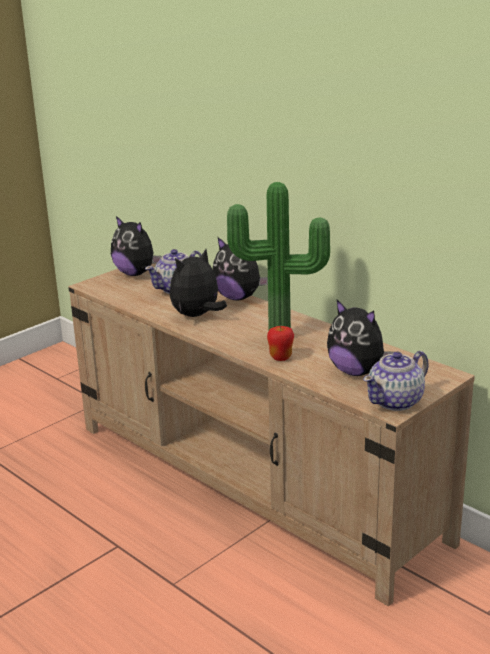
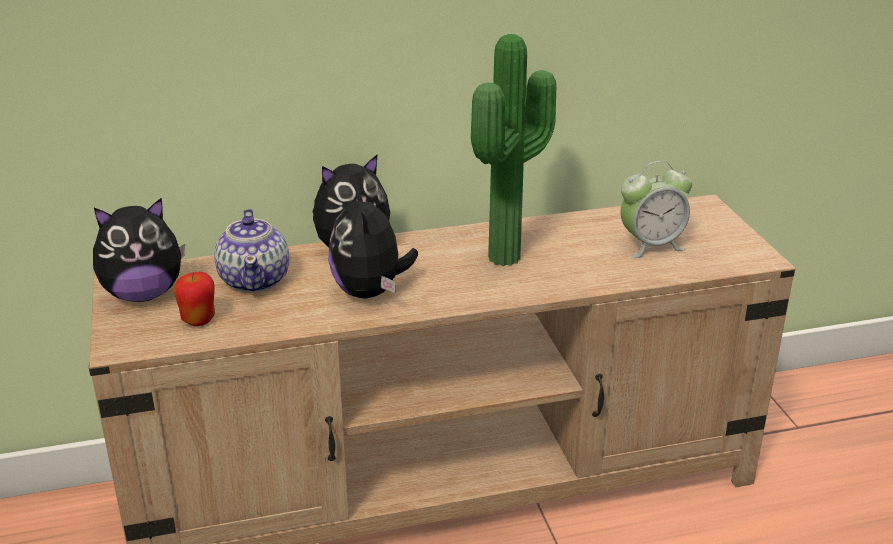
camera: 60 degrees left, 5 degrees up
(280, 357) = (567, 276): apple -> apple (198, 320)
(357, 371) = (651, 246): plush toy -> alarm clock
(396, 401) = (741, 249): teapot -> none

